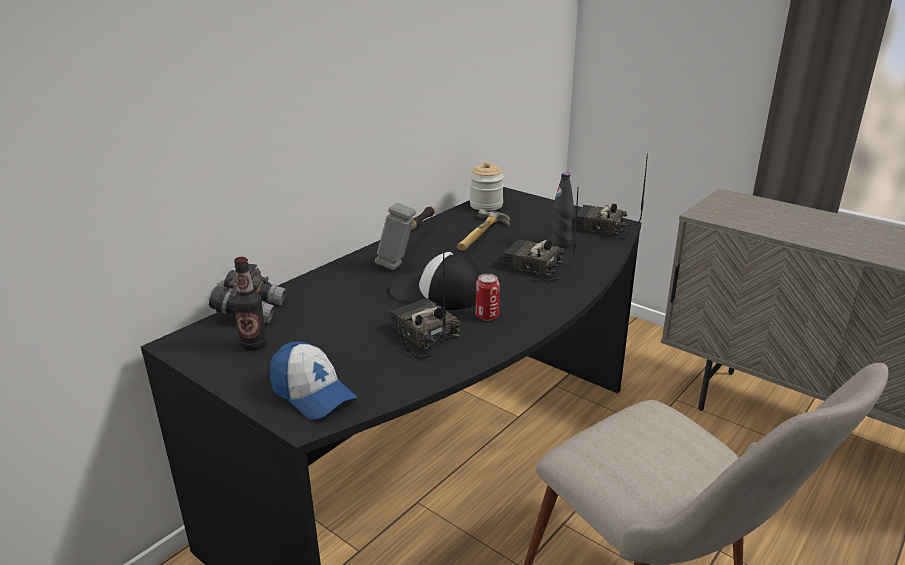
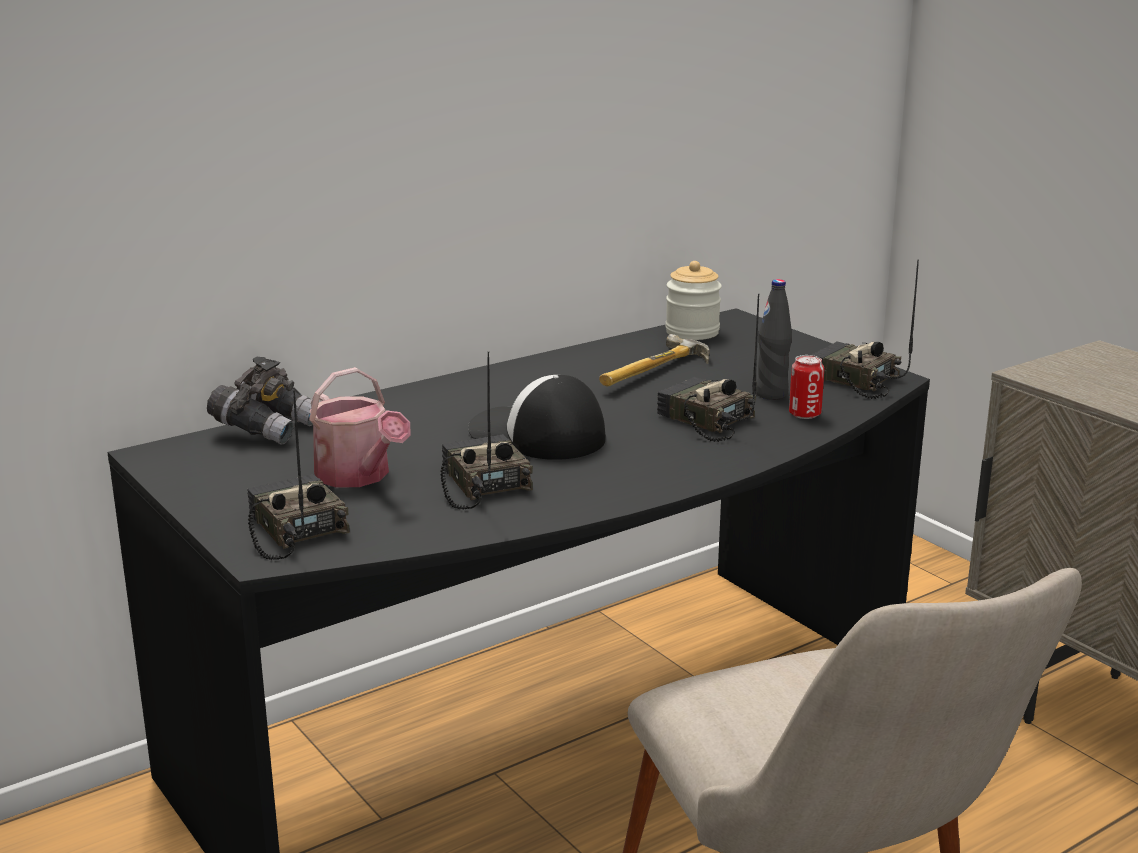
camera: 15 degrees right, 5 degrees down
(254, 345) = (249, 467): bottle -> none
(313, 394) = (292, 529): cap -> radio
(336, 341) = (358, 476): none -> watering can
(411, 248) = (536, 377): hammer -> none
(487, 316) = (589, 472): can -> can (804, 414)

